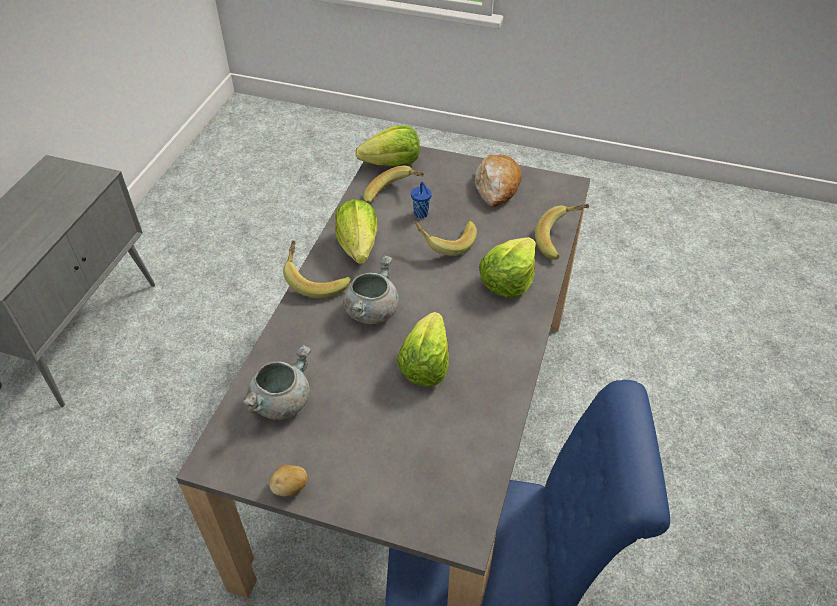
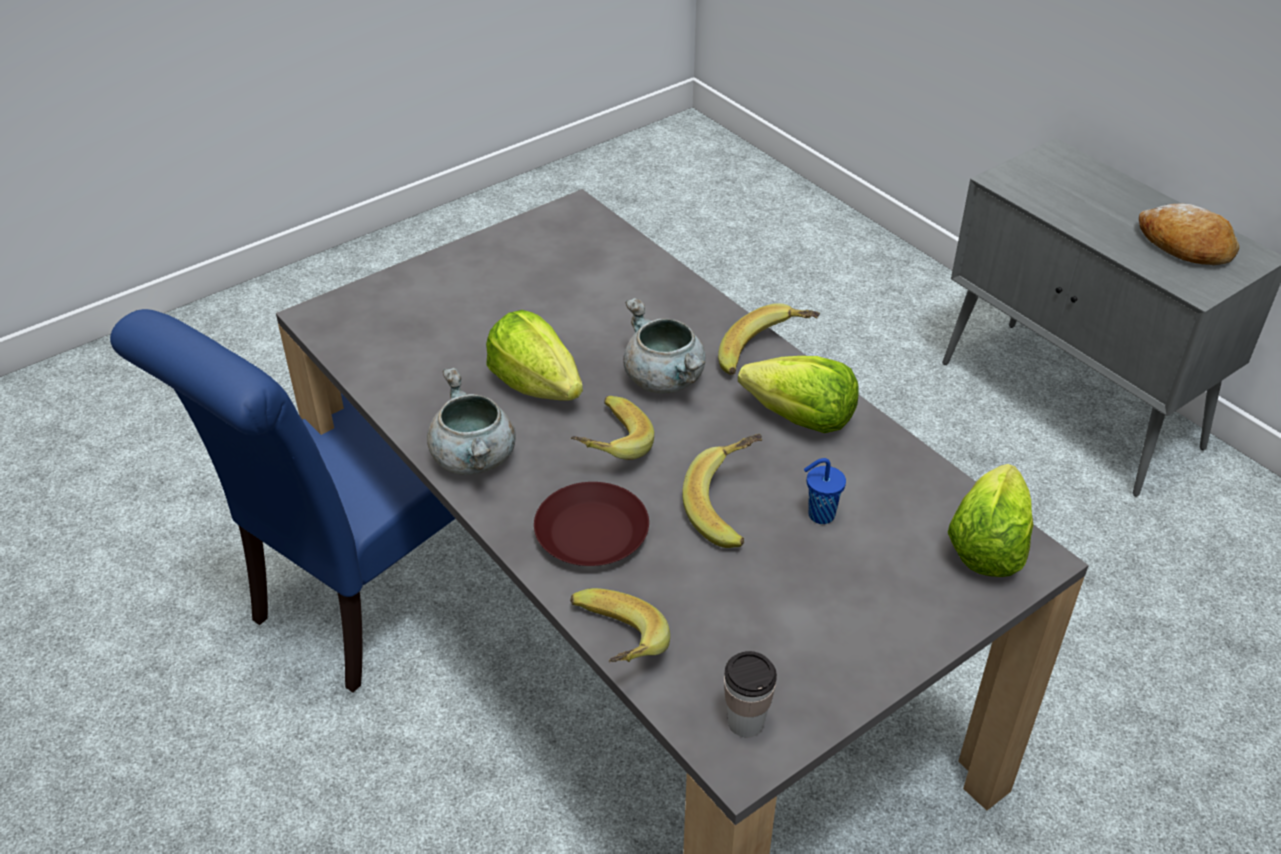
camera: 125 degrees right, 5 degrees down
(281, 401) = (601, 268): grey cooking pot -> grey cooking pot (475, 458)
(290, 488) = (494, 240): potato -> none
(394, 196) = (890, 505): banana -> banana (606, 447)
(497, 186) = (819, 649): bread -> bread (1184, 246)
(508, 280) = (592, 532): lettuce -> brown plate
(551, 191) = (746, 722): none -> cup

